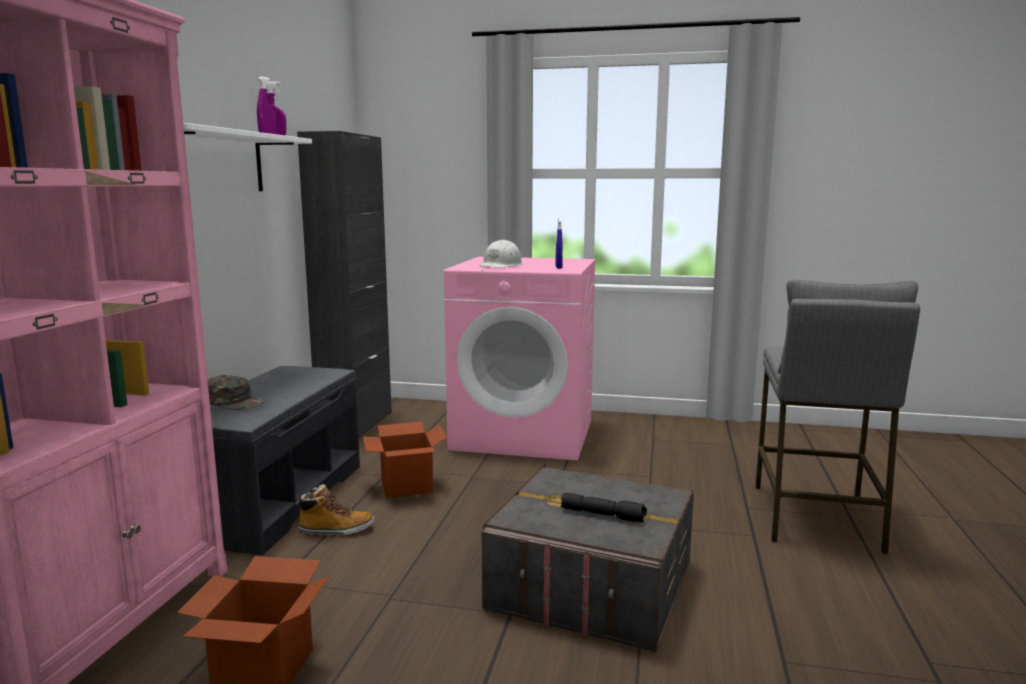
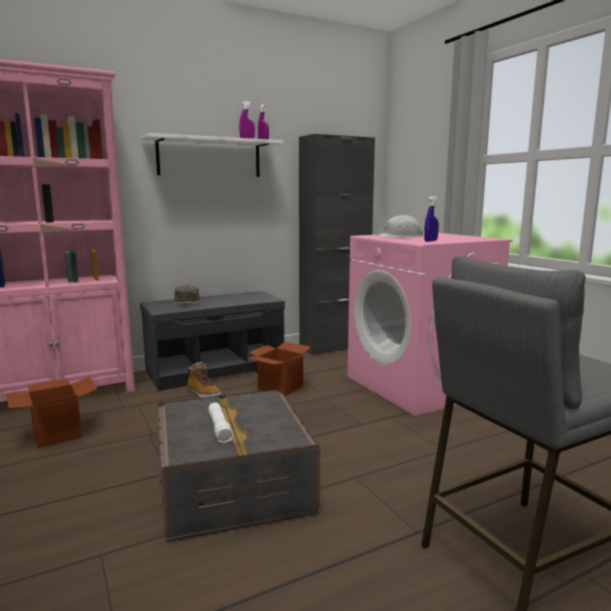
camera: 50 degrees right, 0 degrees up
(603, 515) = (220, 428): black flashlight -> white flashlight

